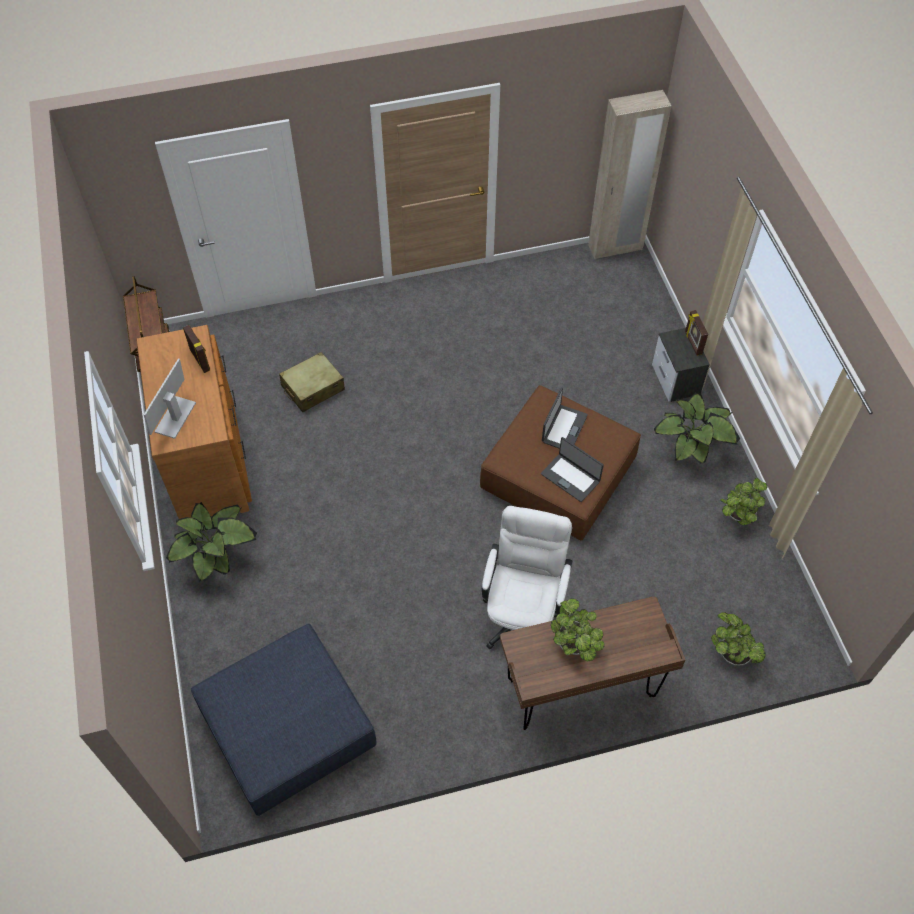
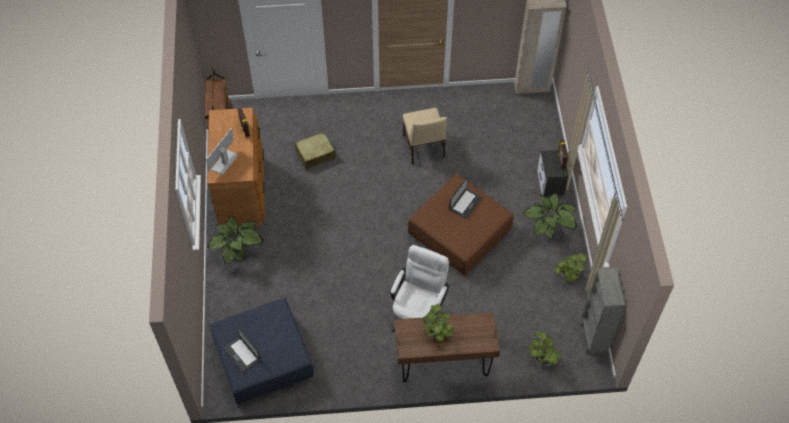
camera: 10 degrees right, 0 degrees up
(475, 354) = (423, 147): none -> beige chair
(570, 477) = (462, 234): laptop -> laptop (242, 353)
(800, 608) = (593, 338): none -> grey bookcase

